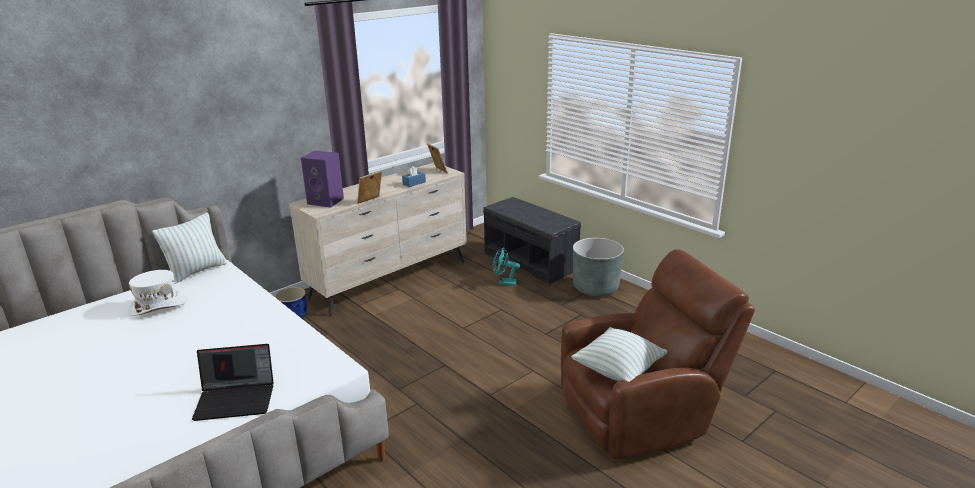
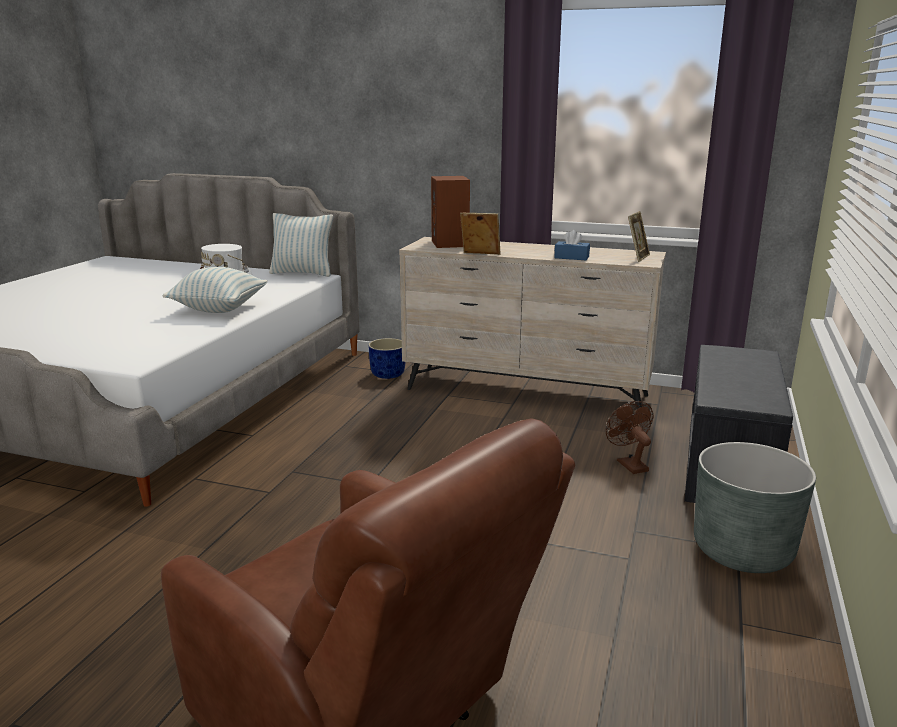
camera: 60 degrees right, 5 degrees down
(237, 399) = (62, 341): laptop -> none
(326, 201) = (451, 244): purple speaker -> brown speaker
(504, 283) = (629, 464): turquoise fan -> brown fan
(618, 371) = (291, 573): pillow -> pillow (219, 309)

